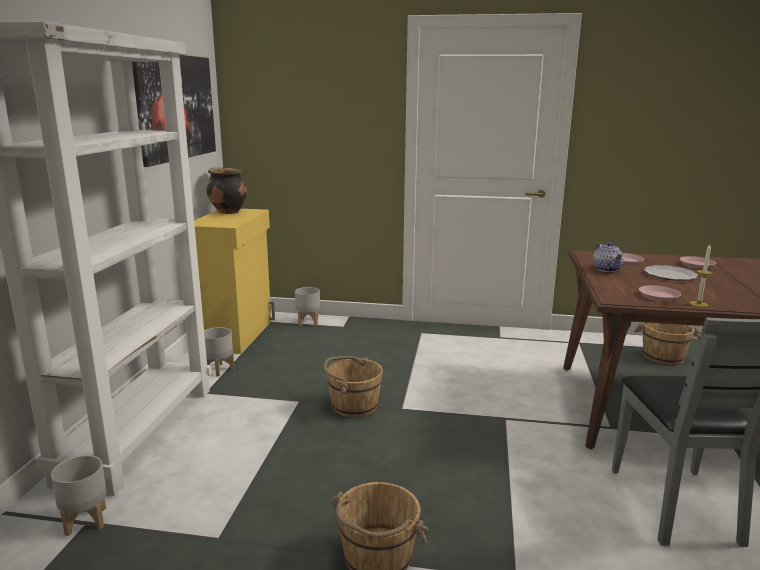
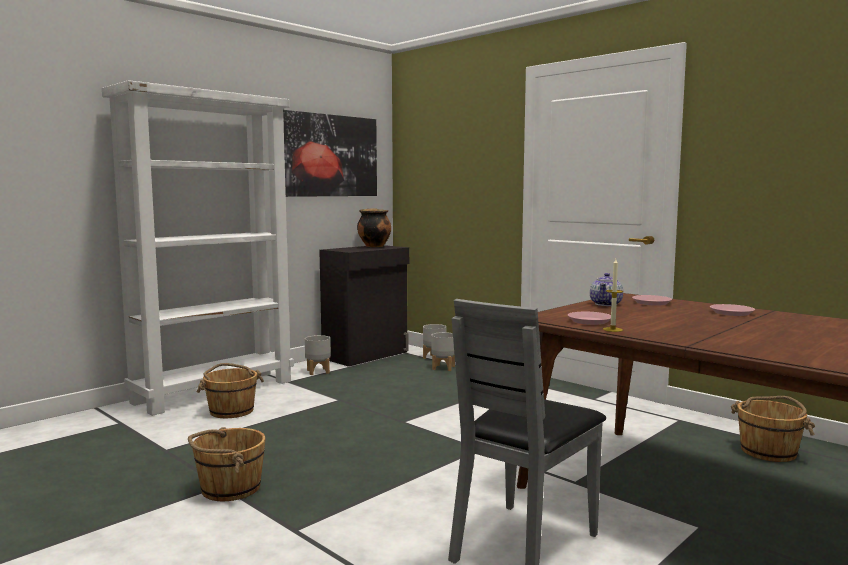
camera: 35 degrees right, 10 degrees down
(85, 521) = (120, 422): grey planter -> grey planter (443, 368)
(237, 334) = (367, 355): yellow cabinet -> black cabinet
(353, 405) = (371, 411): brown bucket -> brown bucket (231, 411)
(670, 275) = (664, 314): plate -> none

